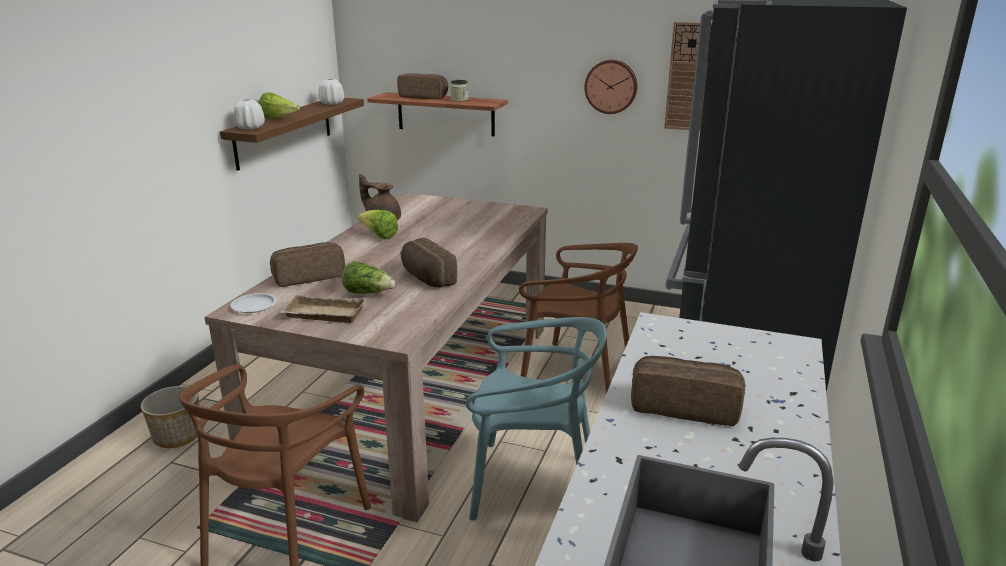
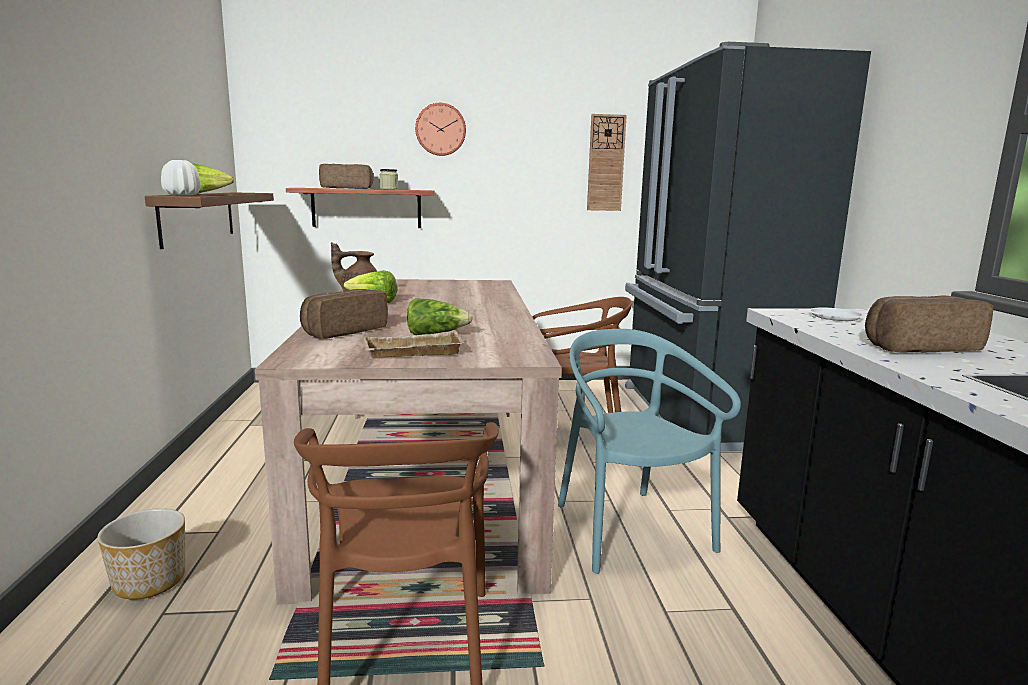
camera: 25 degrees left, 10 degrees down
(254, 306) = (311, 355): white plate -> white plate (835, 317)
(332, 103) = (245, 193): white vase -> none
(426, 278) = (479, 321): bread -> none
(533, 484) = (629, 530): turquoise chair -> turquoise chair turned 90 degrees counterclockwise
(611, 86) = (537, 174): wall clock -> wall clock (440, 129)

